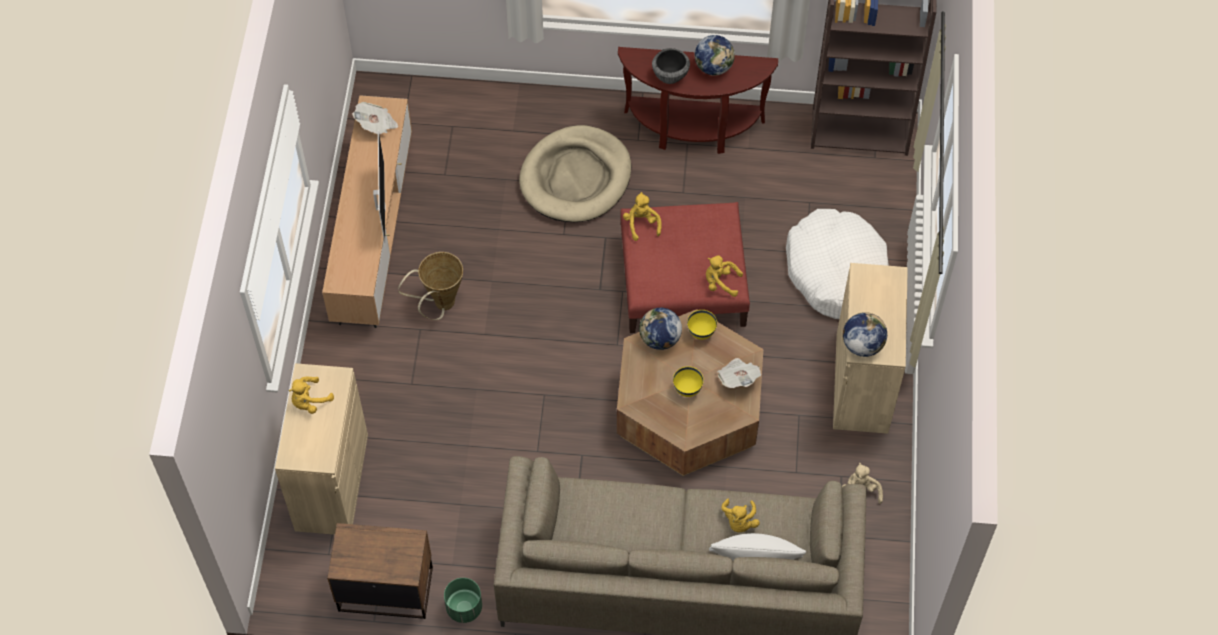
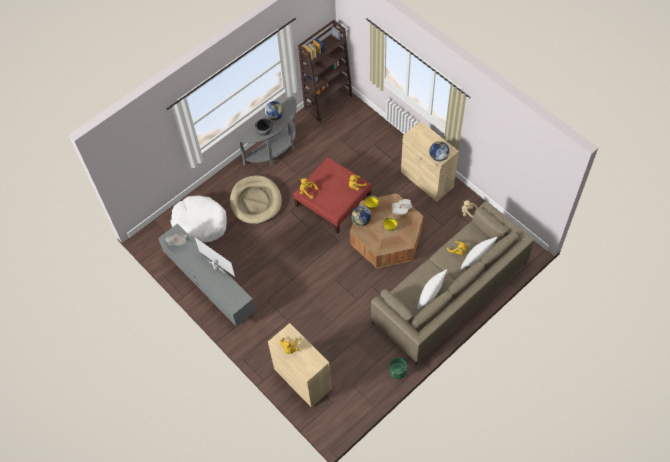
camera: 45 degrees left, 0 degrees up
(374, 235) = (210, 285): brown tv stand -> grey tv stand
(385, 588) = (365, 393): brown nightstand -> none
(440, 305) = (264, 285): basket -> none
(620, 539) = (431, 293): none -> white pillow
(692, 130) = (275, 150): brown console table -> grey console table
(836, 272) = (376, 153): white dog bed -> white dog bed (200, 223)

